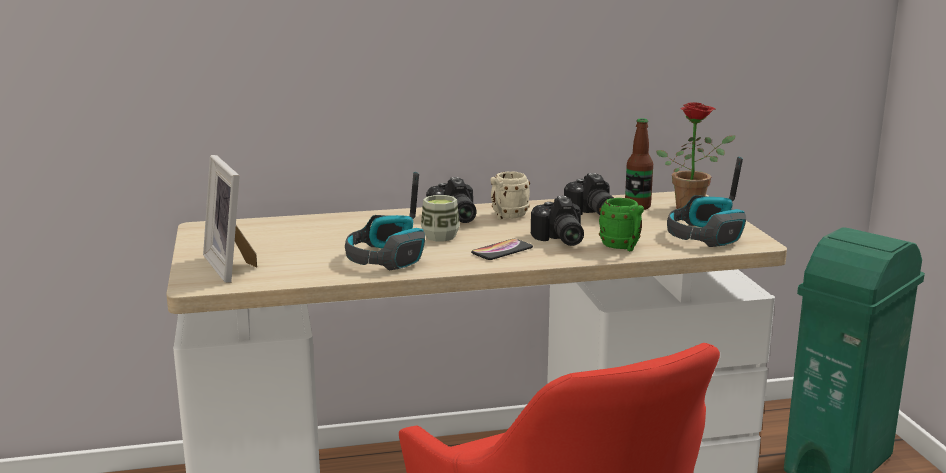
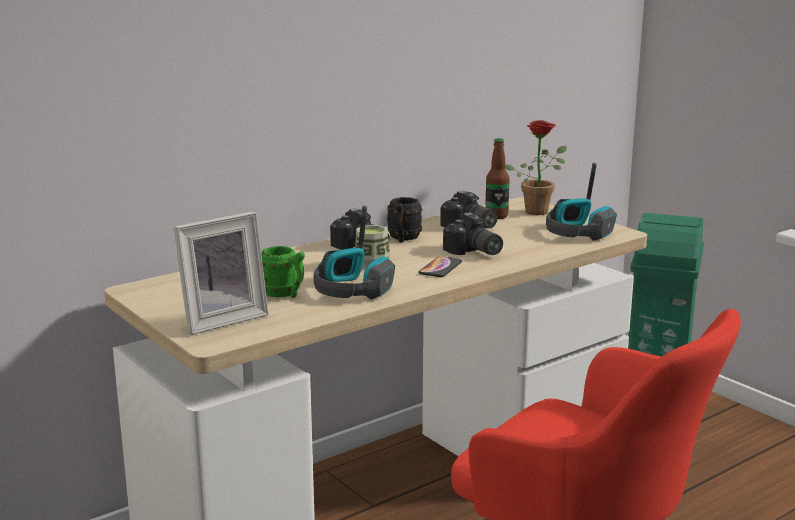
camera: 25 degrees left, 0 degrees up
(233, 266) = (221, 319): picture frame -> picture frame turned 75 degrees counterclockwise
(506, 216) = (403, 239): beige mug -> black mug
(623, 247) = (530, 250): green mug -> green mug (284, 294)

